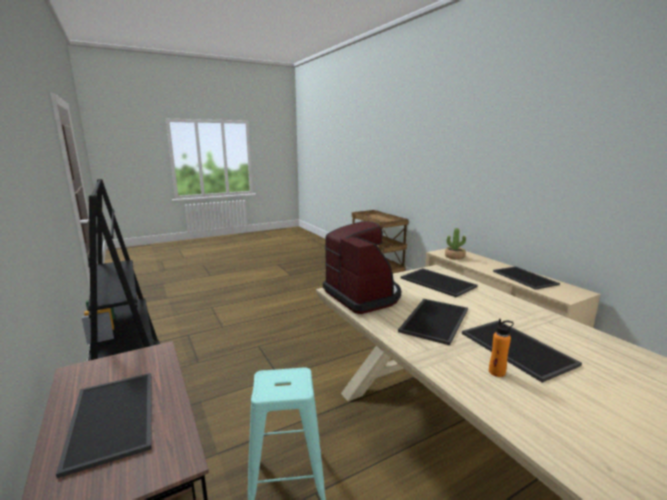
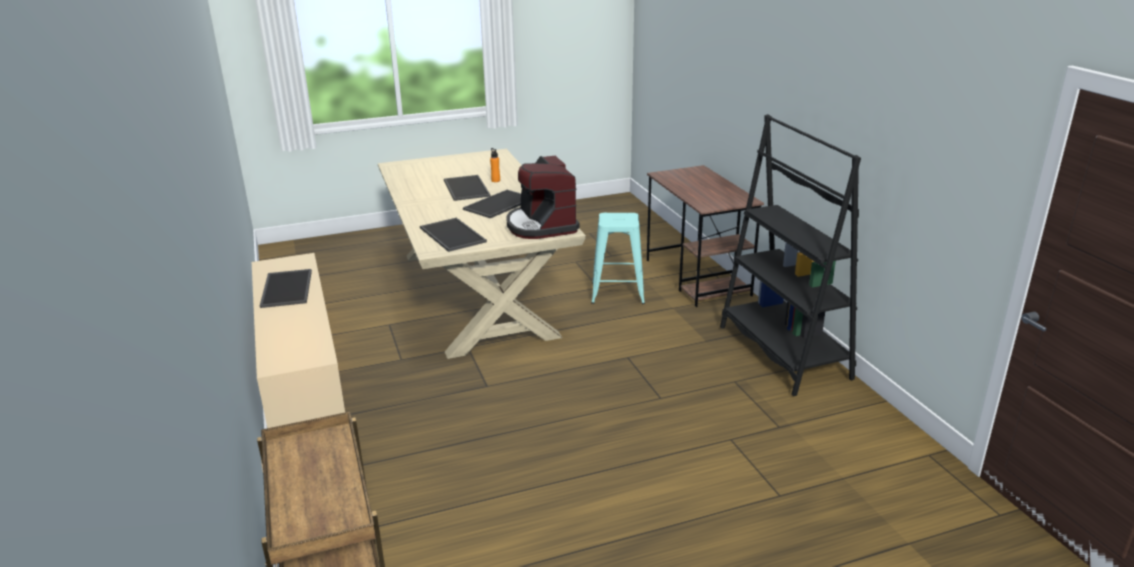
camera: 170 degrees left, 10 degrees up
(110, 417) = (703, 184): tray -> none
(454, 257) = (308, 341): potted plant -> none

